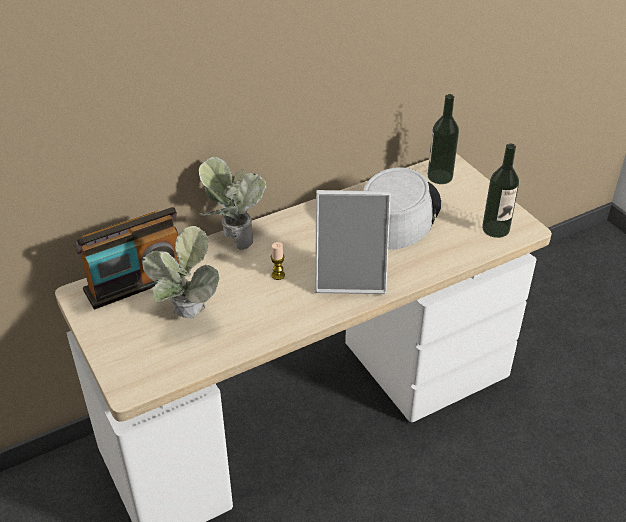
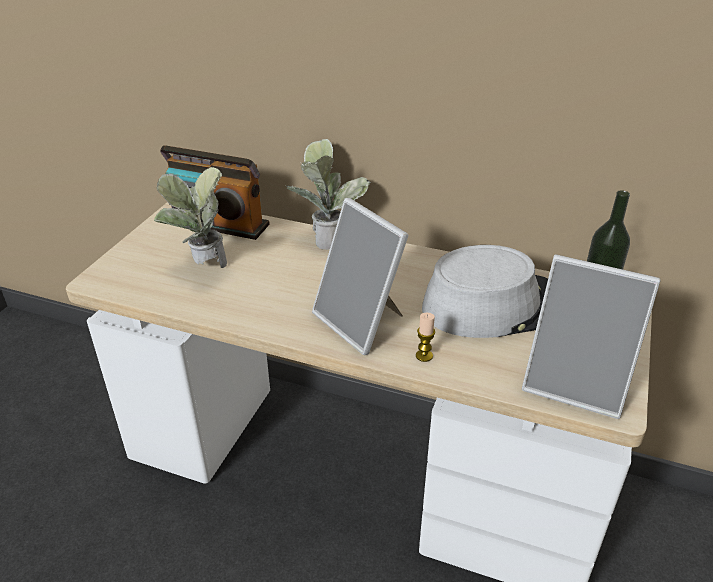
camera: 50 degrees right, 5 degrees down
(278, 275) = (311, 282): candle -> candle (424, 356)
(495, 229) = (576, 383): bottle -> picture frame

